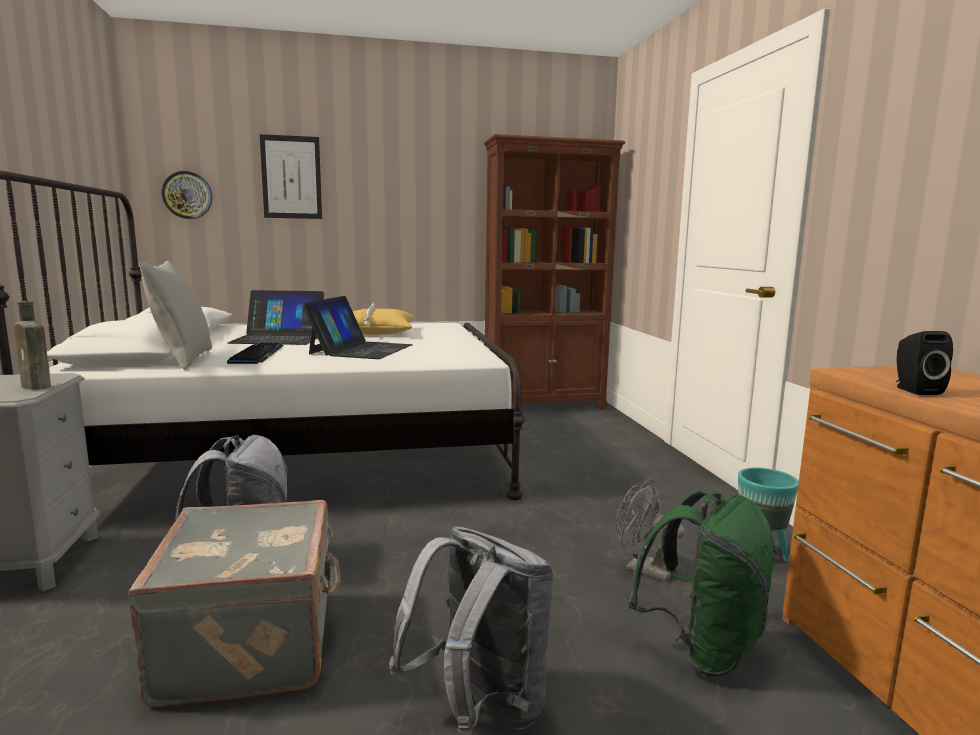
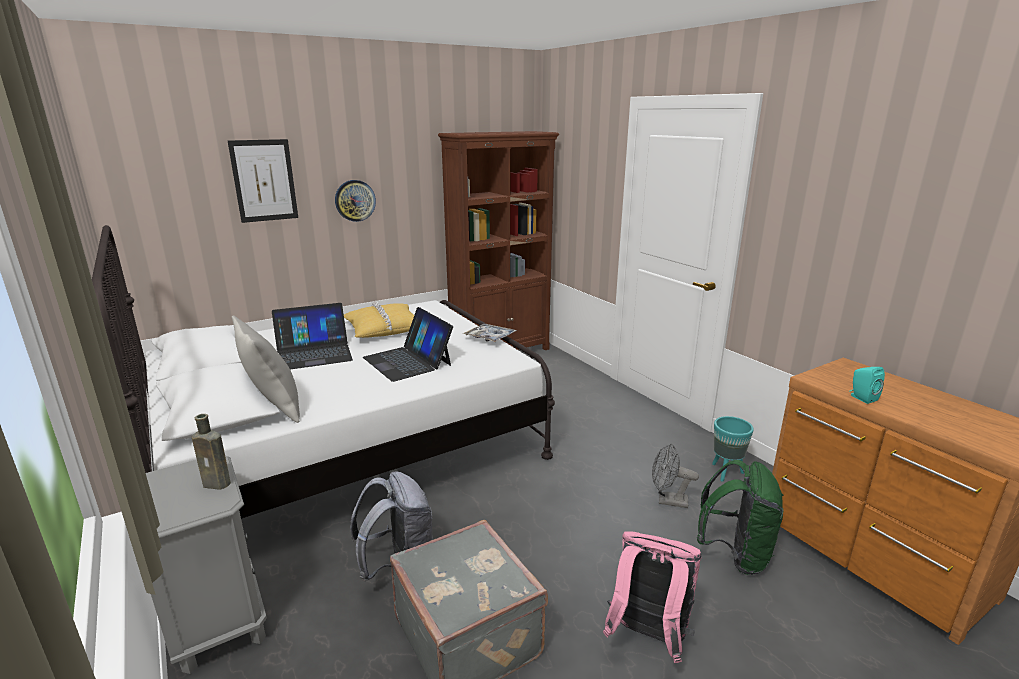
camera: 20 degrees left, 10 degrees up
(187, 195) = (158, 208): wall clock -> wall clock (355, 200)
(257, 355) = (330, 386): keyboard -> none
(361, 349) = (408, 361): laptop -> laptop turned 150 degrees clockwise
(474, 344) = (490, 337): none -> tray
(479, 710) = (647, 637): grey backpack -> pink backpack
(914, 390) = (861, 398): black speaker -> turquoise speaker

